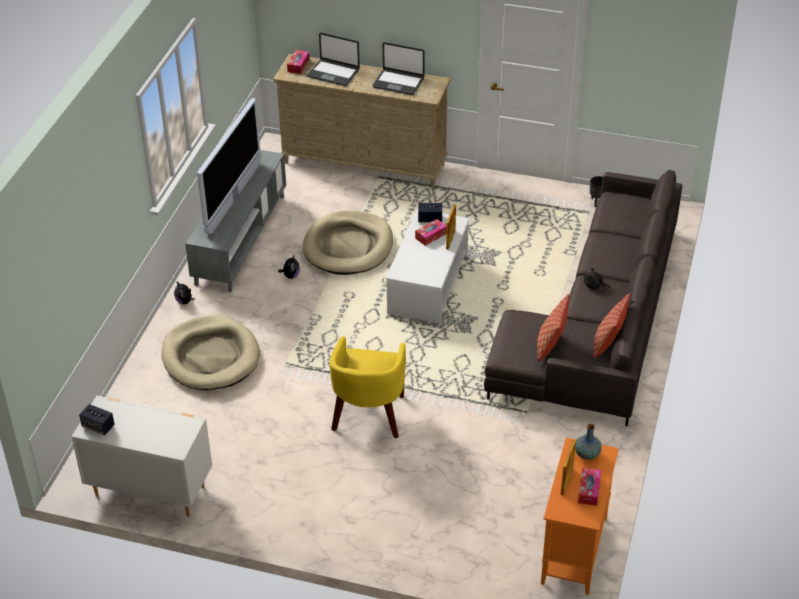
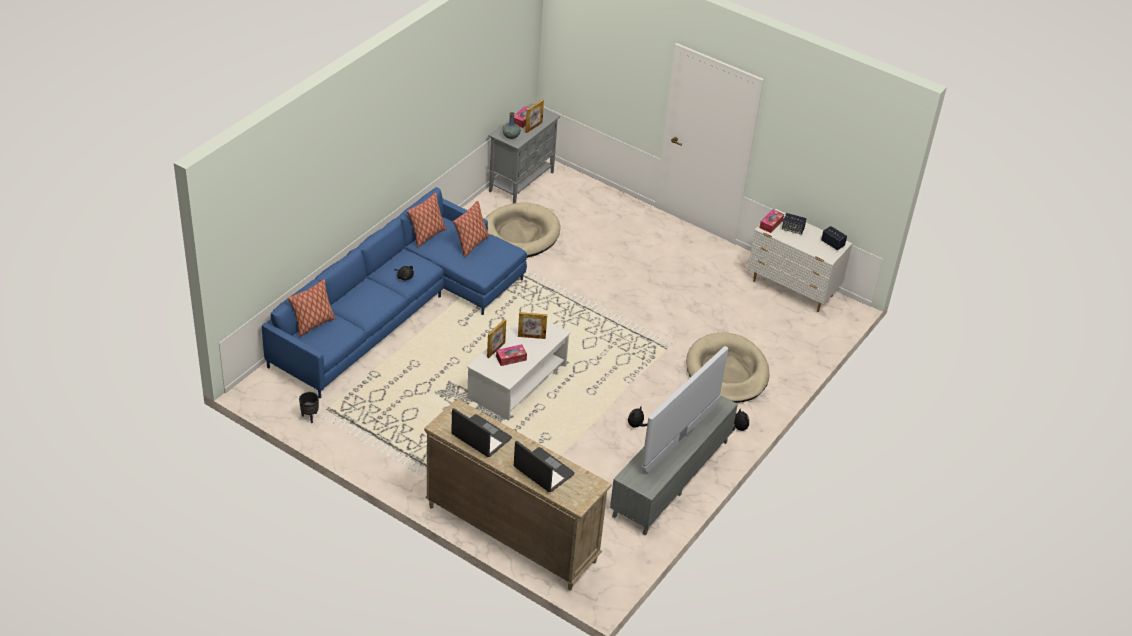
camera: 165 degrees left, 0 degrees up
(298, 65) = (577, 494): tissue box -> tissue box (771, 224)
(348, 246) = (571, 440): beige dog bed -> beige dog bed (519, 235)
(369, 415) = (616, 293): yellow armchair -> none
(422, 262) = (531, 337): none -> picture frame
(430, 219) = (503, 374): speaker -> speaker (792, 229)
(574, 551) = (522, 181): orange cabinet -> grey cabinet
(598, 324) = (398, 309): grey sofa -> blue sofa
(642, 214) = (313, 324): none -> pillow

